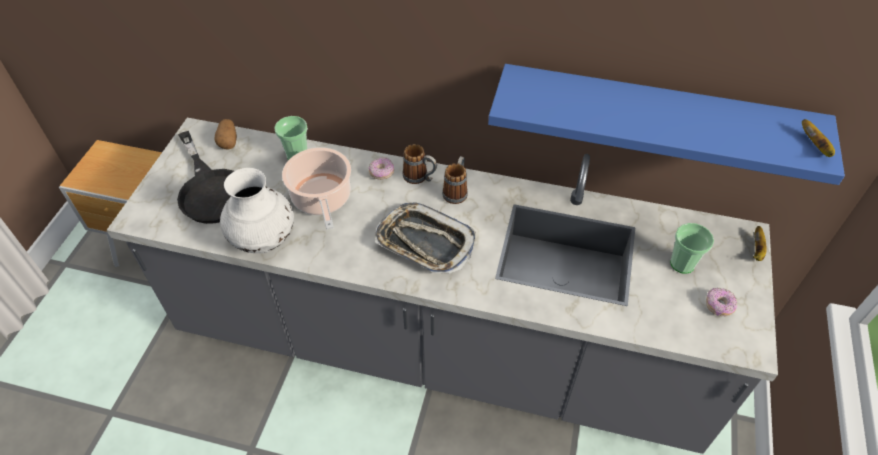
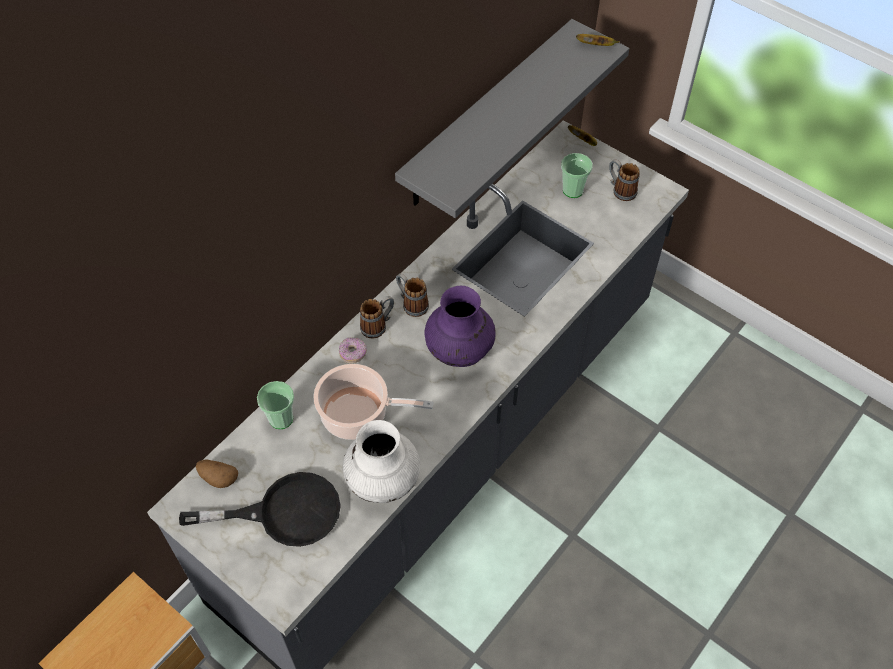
camera: 65 degrees left, 5 degrees up
(425, 243) = (459, 351): tray -> purple vase
(655, 116) = (487, 115): blue shelf -> grey shelf
(719, 306) = (620, 190): donut -> mug

